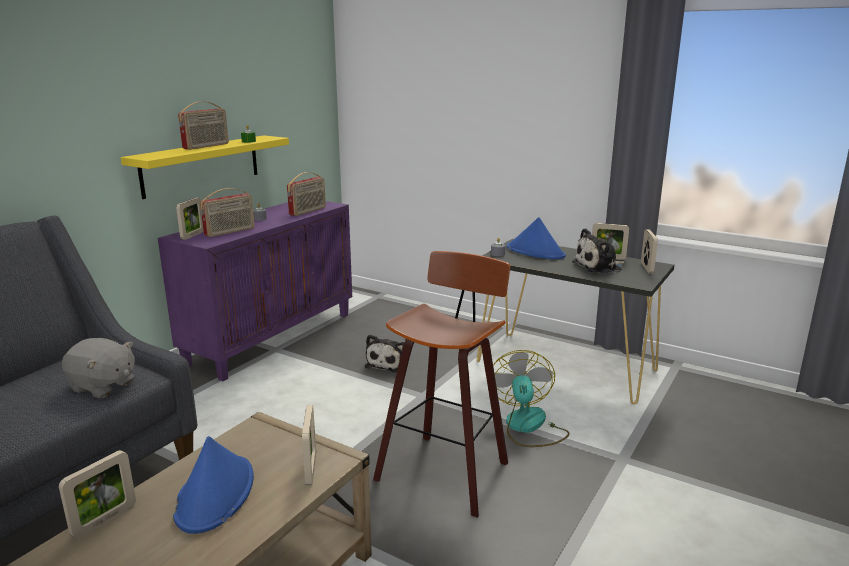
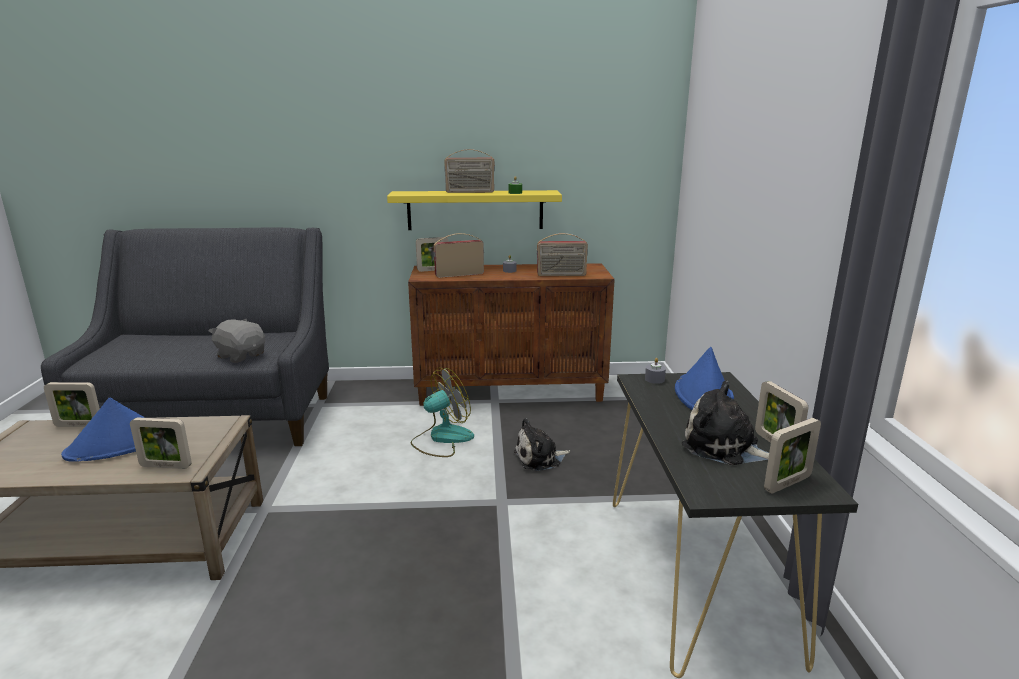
camera: 55 degrees right, 0 degrees up
(103, 386) = (241, 355): grey plush toy -> grey plush toy turned 135 degrees clockwise
(230, 232) = (459, 274): radio -> radio turned 150 degrees clockwise
(272, 338) = (511, 391): purple cabinet -> brown cabinet
(311, 469) = (166, 466): picture frame -> picture frame turned 45 degrees clockwise
(446, 470) = (379, 570): stool -> none
(528, 427) = (512, 596): fan -> fan (442, 438)

